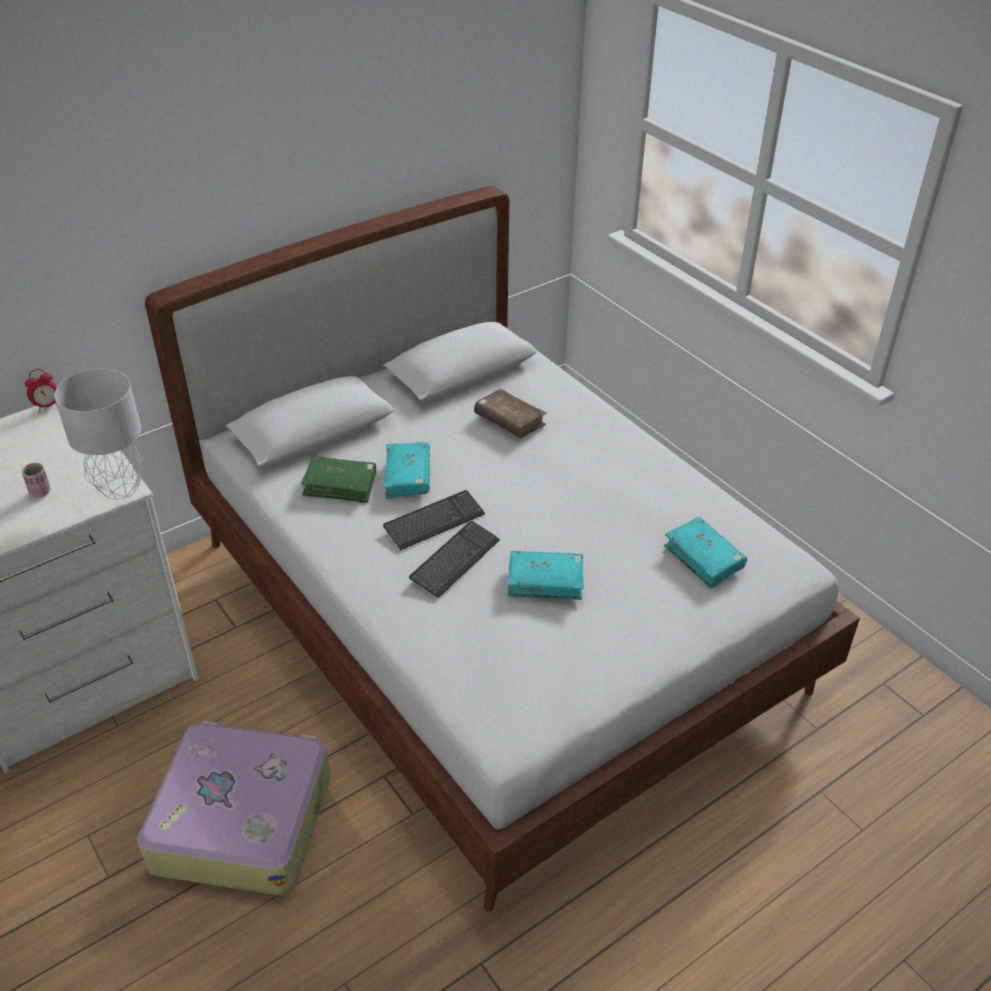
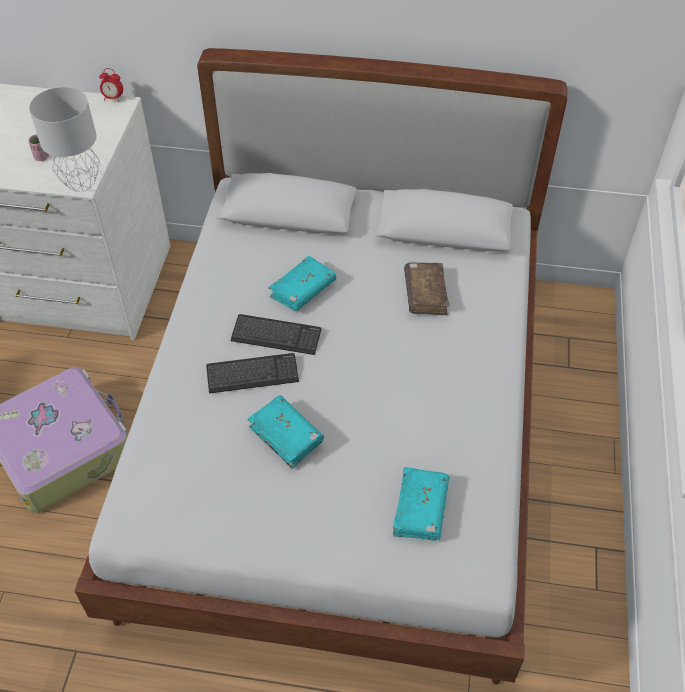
camera: 45 degrees right, 10 degrees up
(340, 486) = (255, 267): green book -> none

